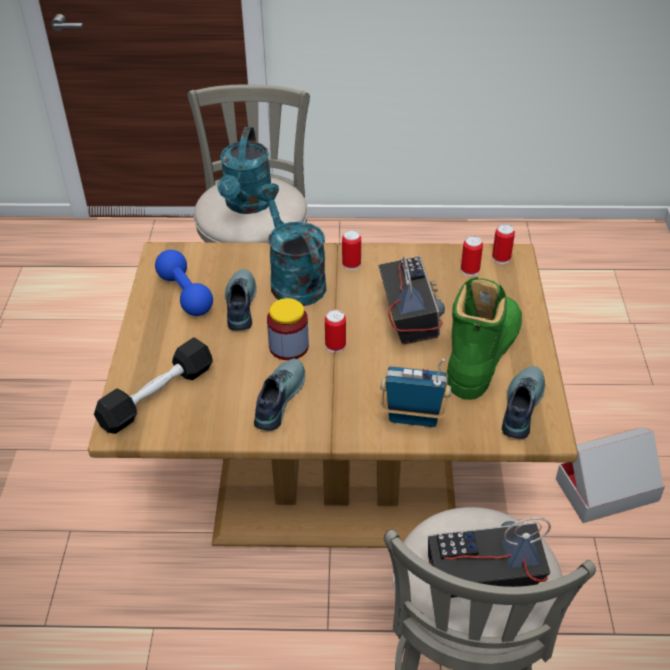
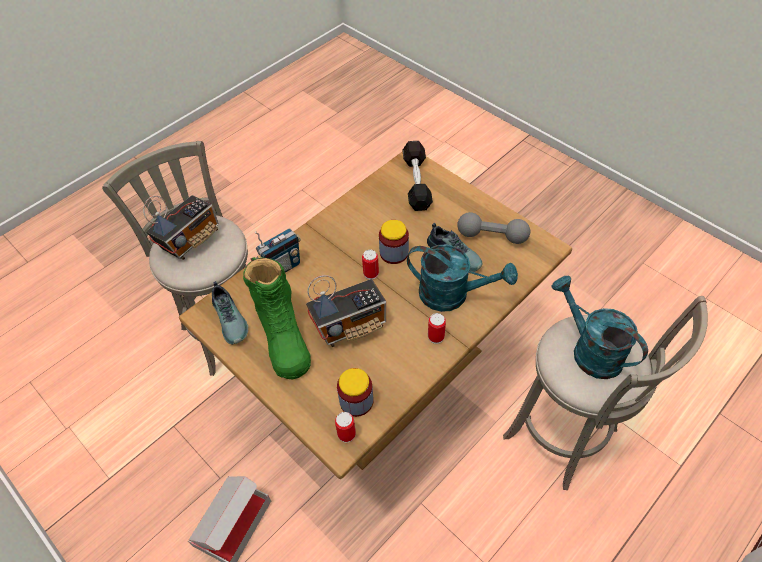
camera: 135 degrees right, 10 degrees up
(185, 294) = (492, 236): blue dumbbell -> grey dumbbell
(277, 398) = (361, 224): shoe -> none
(409, 320) = (351, 325): radio -> radio turned 60 degrees counterclockwise
(470, 270) = (356, 401): can -> jar

